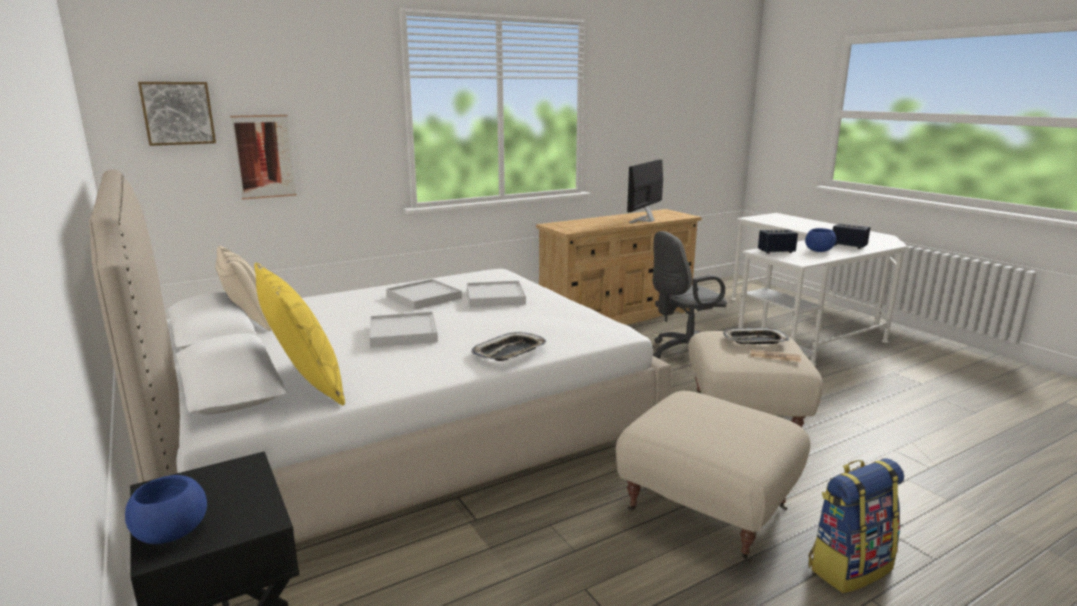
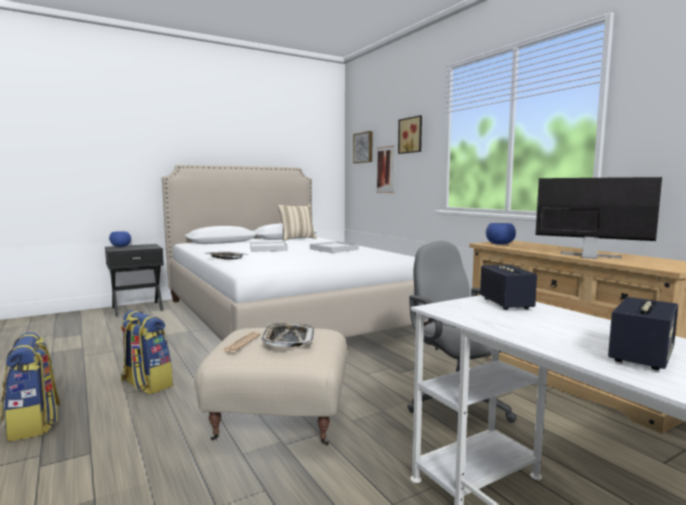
camera: 90 degrees right, 10 degrees down
(304, 384) = (213, 245): yellow pillow -> none
(330, 101) = (411, 135): none -> picture
(495, 297) = (333, 256): white tray -> none
(707, 509) = (146, 384): beige ottoman -> backpack
(819, 251) = (542, 327): blue bowl -> blue bowl (500, 244)

